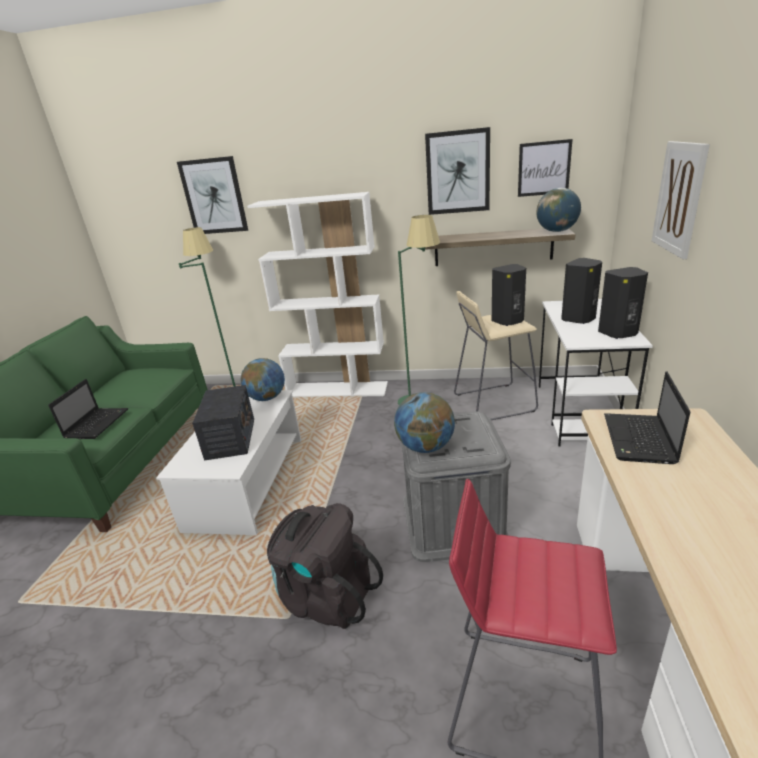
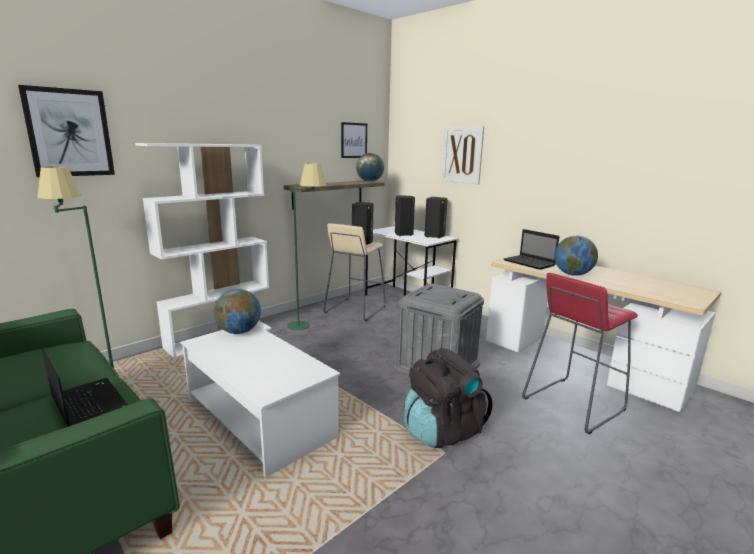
camera: 55 degrees left, 10 degrees down
(230, 439) = (271, 361): radio -> none
(425, 447) = (442, 302): globe -> globe (572, 274)
(458, 172) = (306, 136): picture -> none

